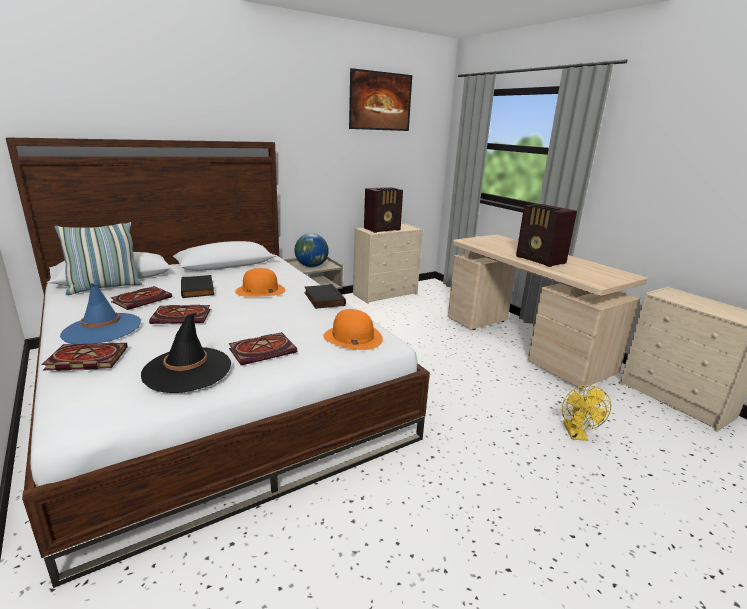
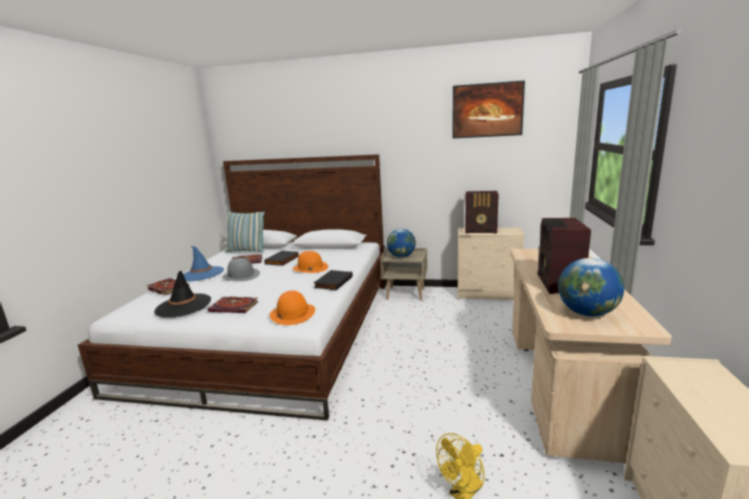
camera: 45 degrees right, 5 degrees down
(183, 316) = (241, 275): book -> grey hat
(592, 274) = (587, 313): none -> globe

